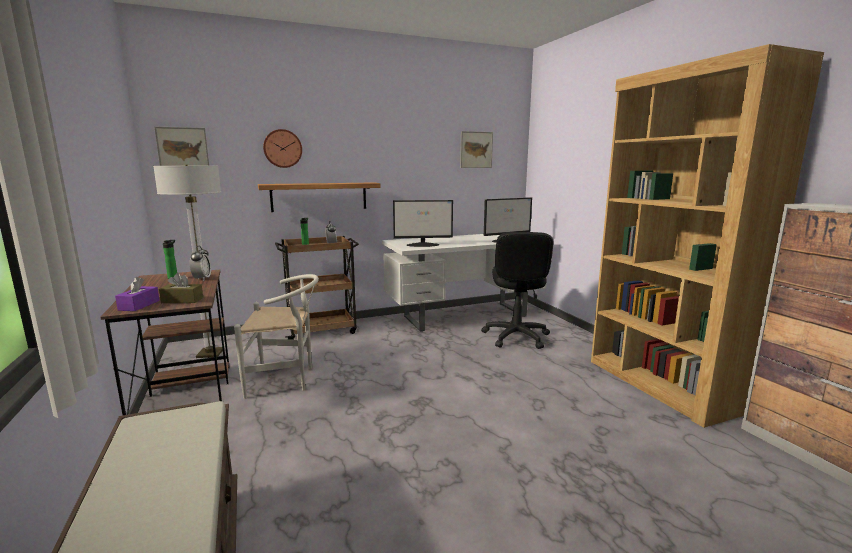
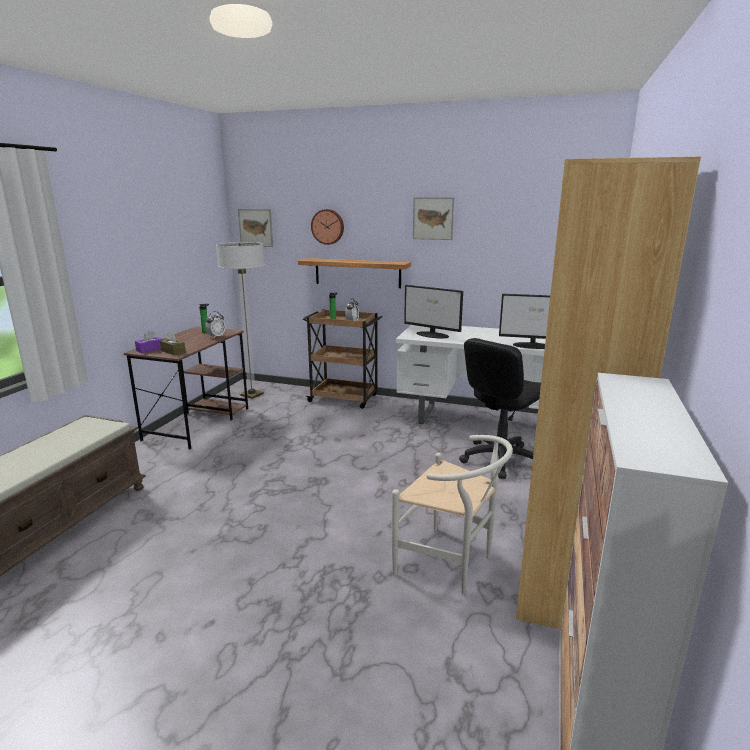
camera: 40 degrees right, 5 degrees up
(286, 379) = (264, 429): white chair -> white chair (451, 564)
(476, 150) = (537, 229): picture -> picture (433, 218)

